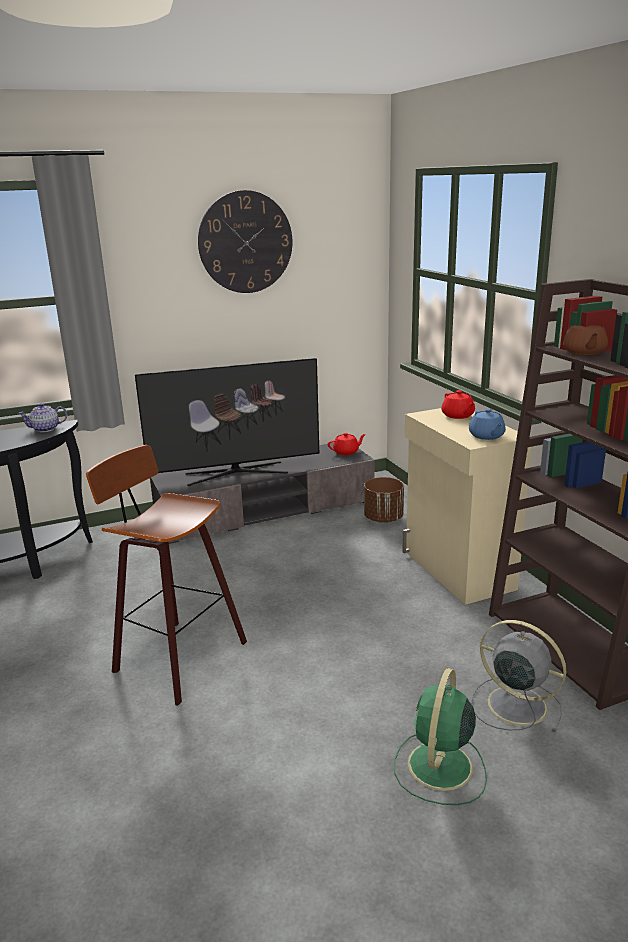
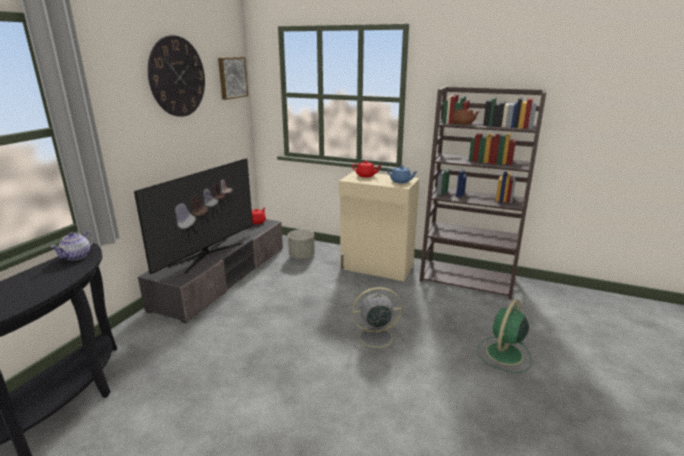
camera: 45 degrees left, 0 degrees up
(175, 657) = (308, 383): stool -> none
(349, 243) = (232, 77): none -> picture
(383, 518) = (301, 256): brown planter -> grey planter
(439, 768) = (503, 354): green fan -> green fan turned 60 degrees clockwise
(514, 704) = (485, 313): grey fan -> grey fan (374, 337)

